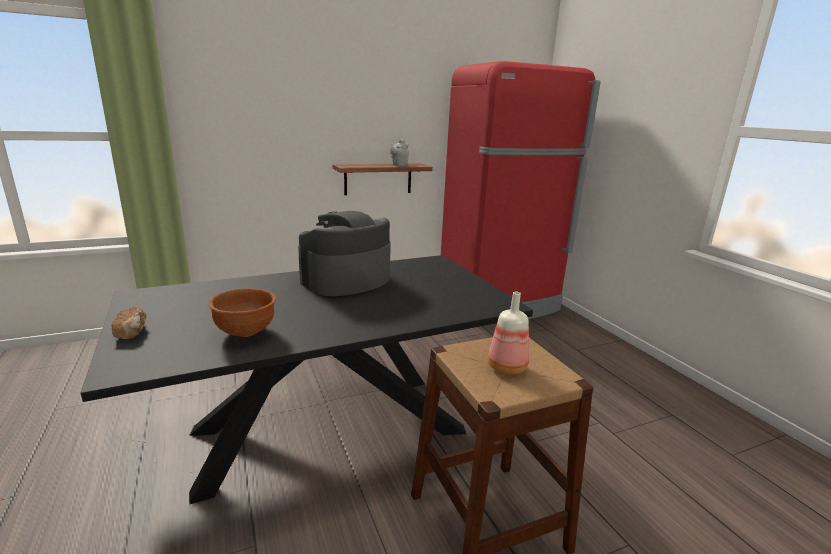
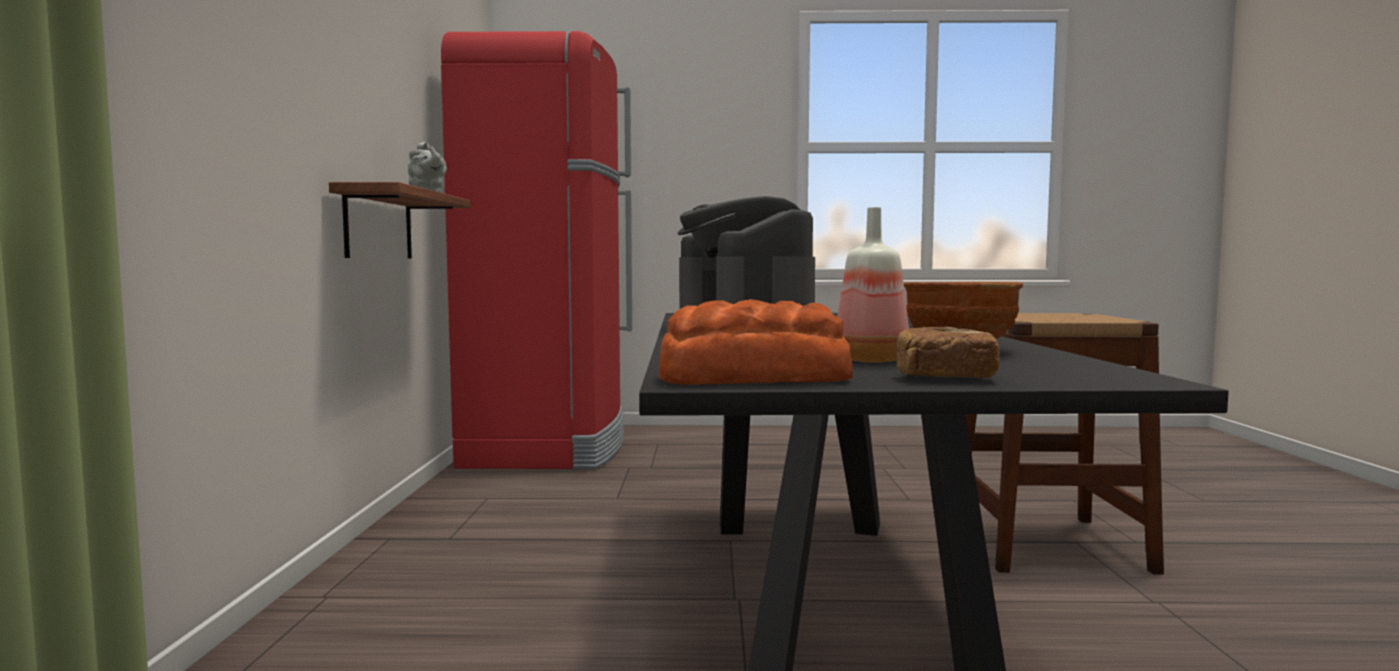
camera: 65 degrees left, 15 degrees down
(141, 301) = (751, 378): none -> bread
(506, 368) = (1060, 319): bottle -> bottle (873, 360)

